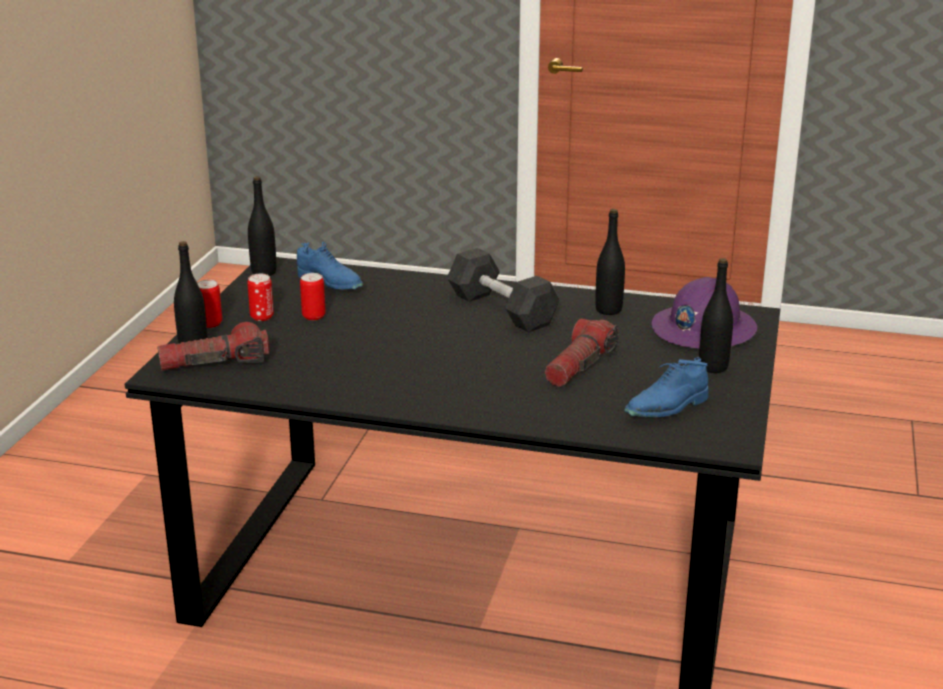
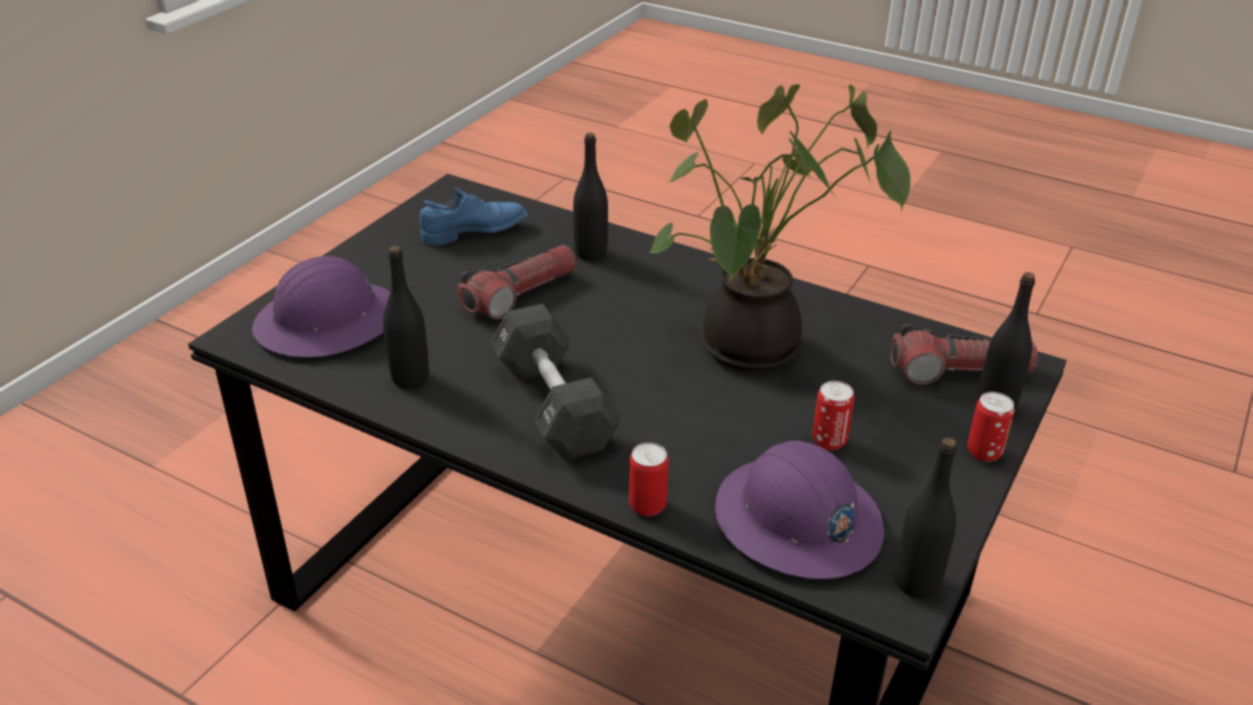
camera: 165 degrees left, 10 degrees up
(262, 317) = (907, 453): can -> can (647, 506)
(330, 283) = (797, 521): blue shoe -> purple hard hat
(377, 354) = (751, 352): none -> potted plant
(713, 367) = (377, 269): black bottle -> black bottle (590, 253)

